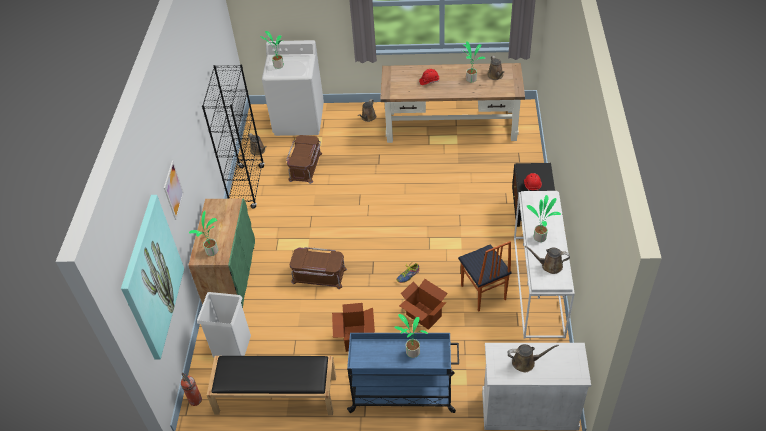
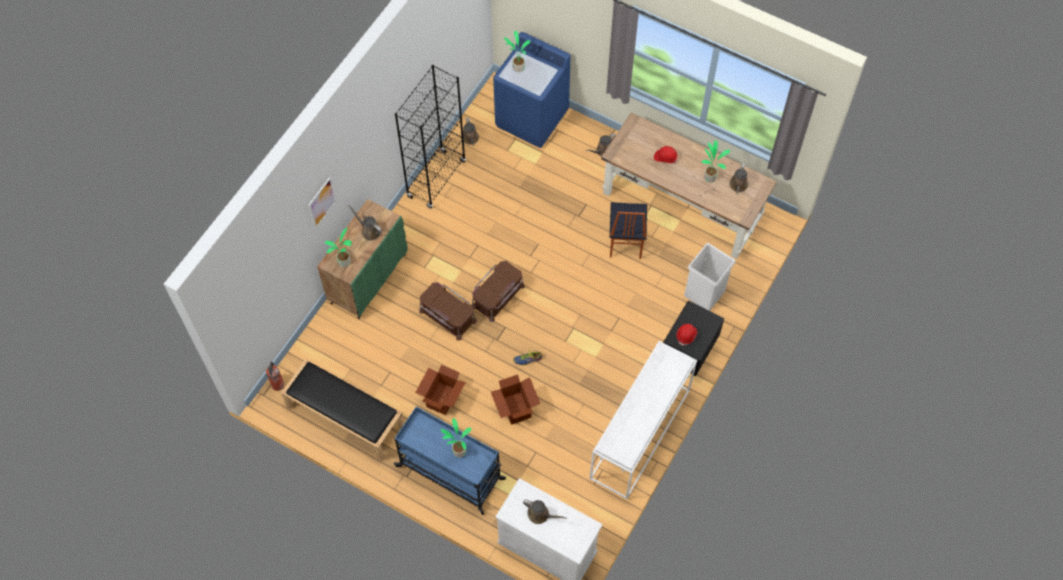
camera: 25 degrees right, 15 degrees up
(151, 277) = (263, 285): picture -> none
(232, 346) = (333, 349): white trash can -> white trash can (704, 293)
(299, 120) = (532, 118): white washing machine -> blue washing machine
(306, 166) = (506, 182): brown storage box -> brown storage box (498, 296)
(482, 293) = (583, 414): chair -> chair (625, 243)
(540, 237) = (641, 401): potted plant -> none
(549, 265) = (628, 434): brown watering can -> brown watering can (369, 230)

